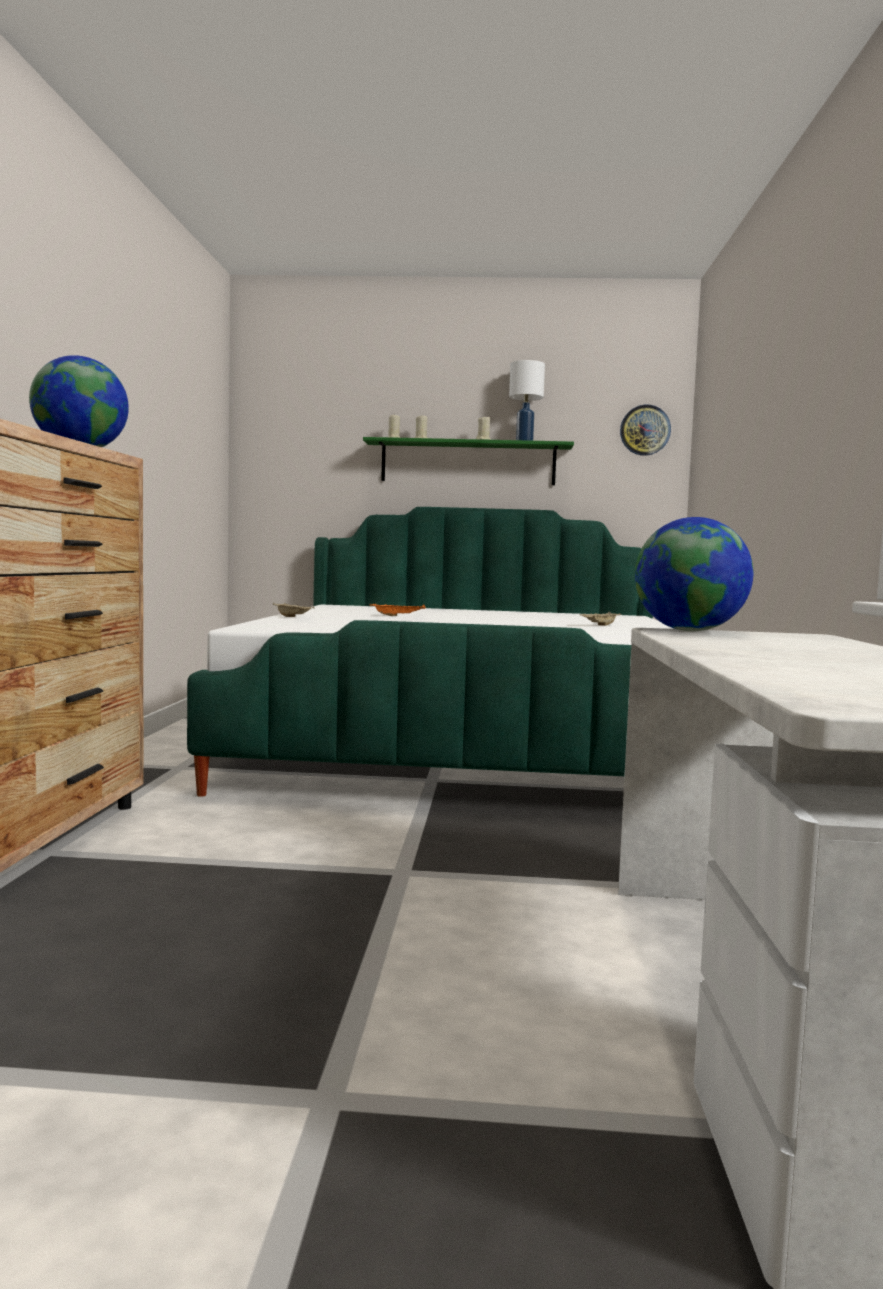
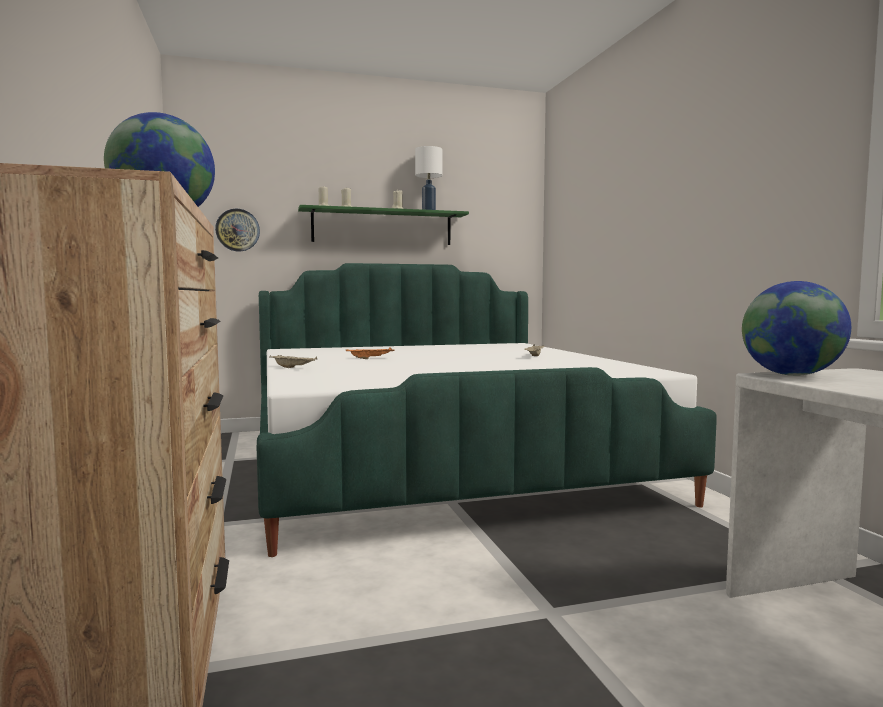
camera: 20 degrees left, 0 degrees up
(645, 430) = (512, 203): wall clock -> wall clock (237, 230)

